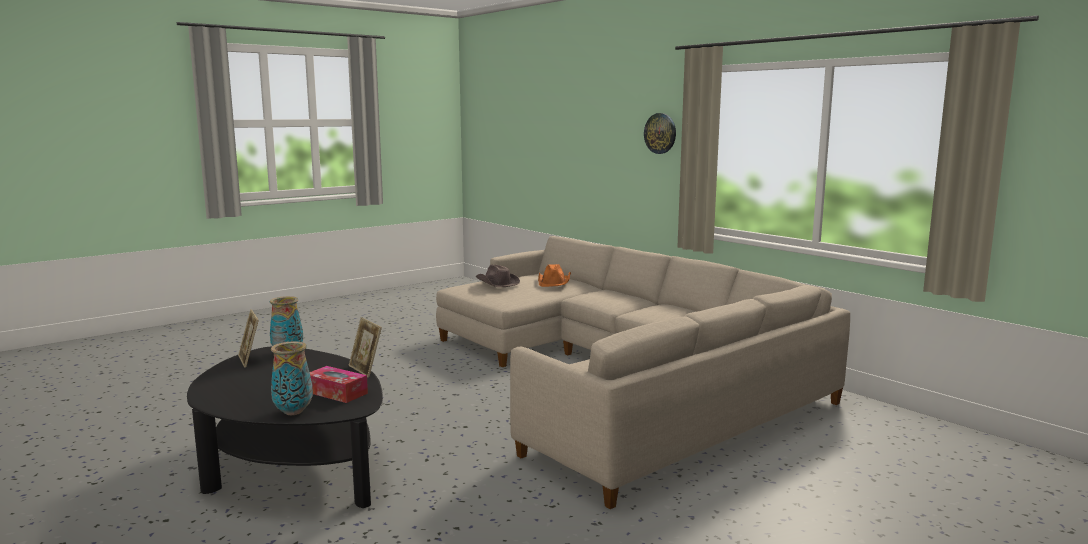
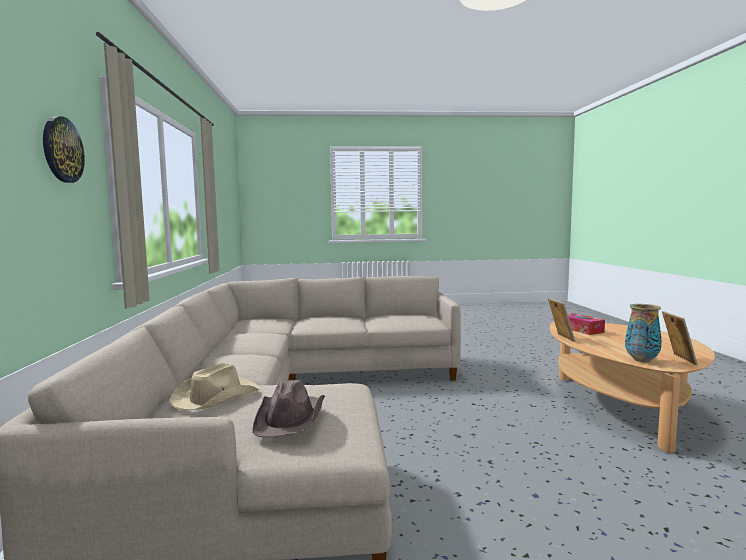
camera: 145 degrees left, 5 degrees down
(293, 465) = (620, 406): black coffee table -> beige coffee table
(294, 412) = (606, 325): vase -> none
(554, 282) = (215, 397): orange hat -> beige hat

